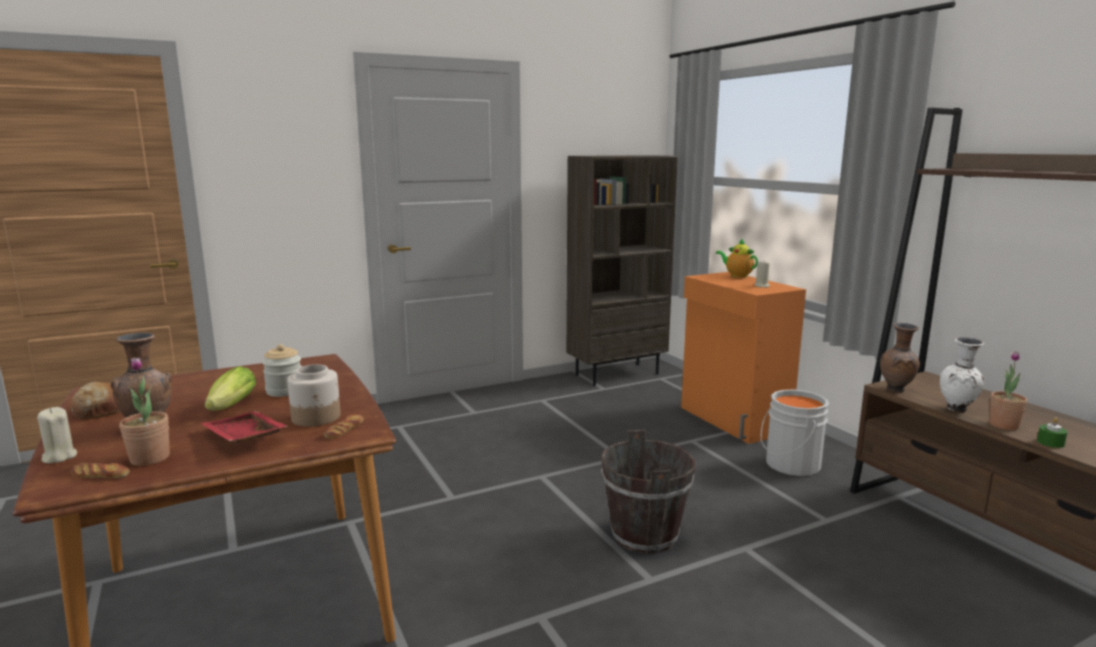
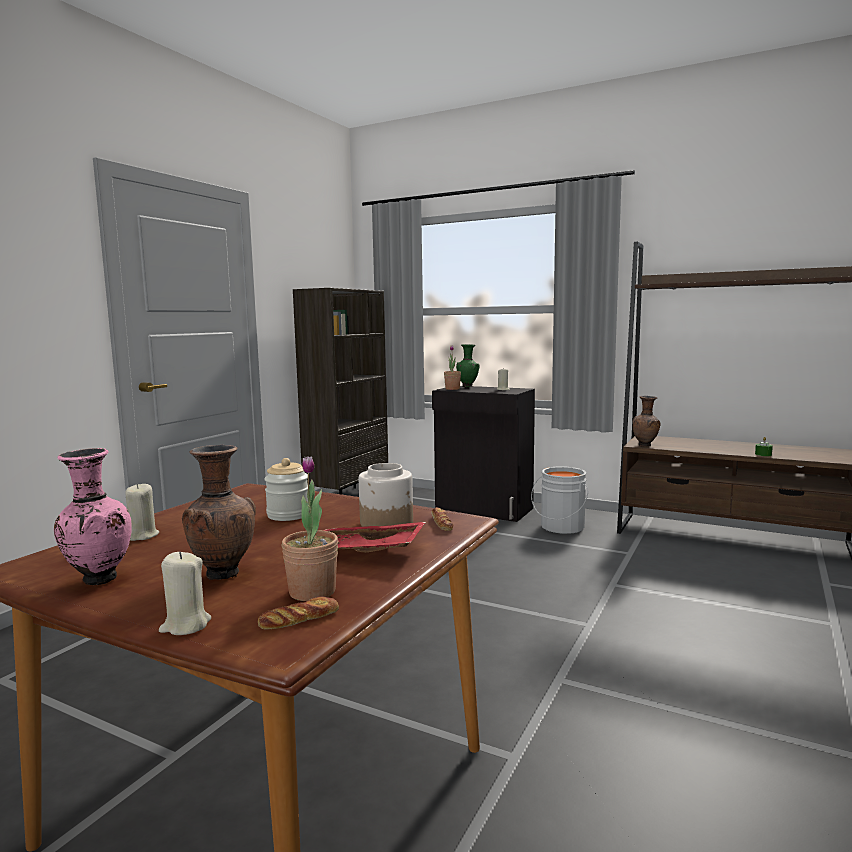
camera: 35 degrees left, 5 degrees down
(100, 410) = (97, 580): bread -> pink vase
(185, 384) = (142, 536): none -> beige candle
(229, 408) = (269, 538): lettuce -> none
(645, 535) = (542, 599): brown bucket -> none
(733, 420) = (484, 509): orange cabinet -> black cabinet
(737, 276) = (468, 386): teapot -> green vase
(957, 410) = (694, 449): white vase -> none
(1003, 425) = (728, 451): potted plant -> potted plant (452, 389)

